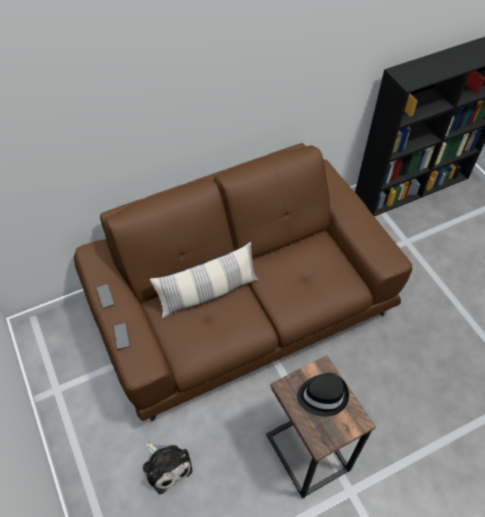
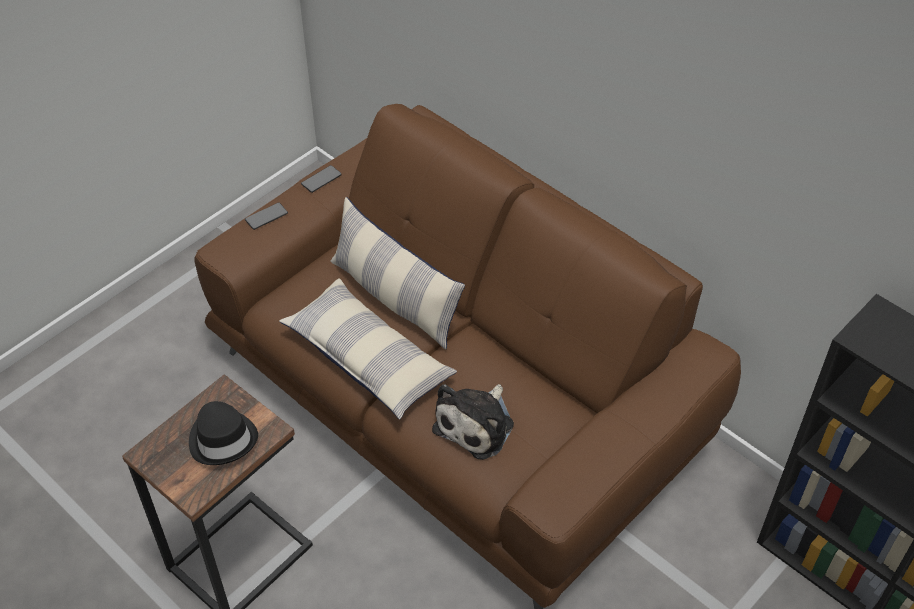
camera: 70 degrees right, 5 degrees down
(166, 466) = (171, 391): plush toy -> plush toy (477, 424)
(247, 320) = (368, 358): none -> pillow

